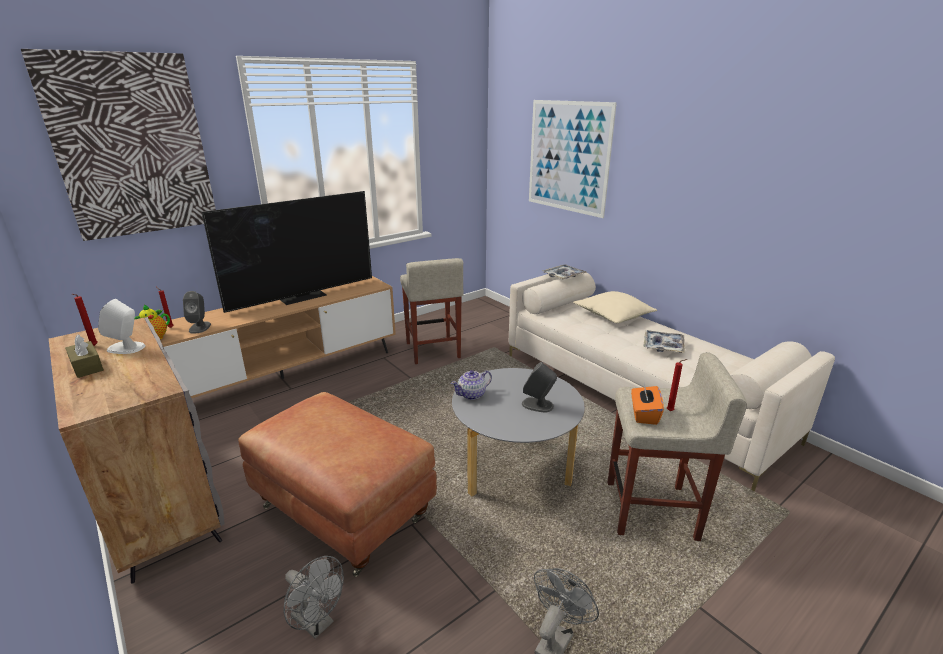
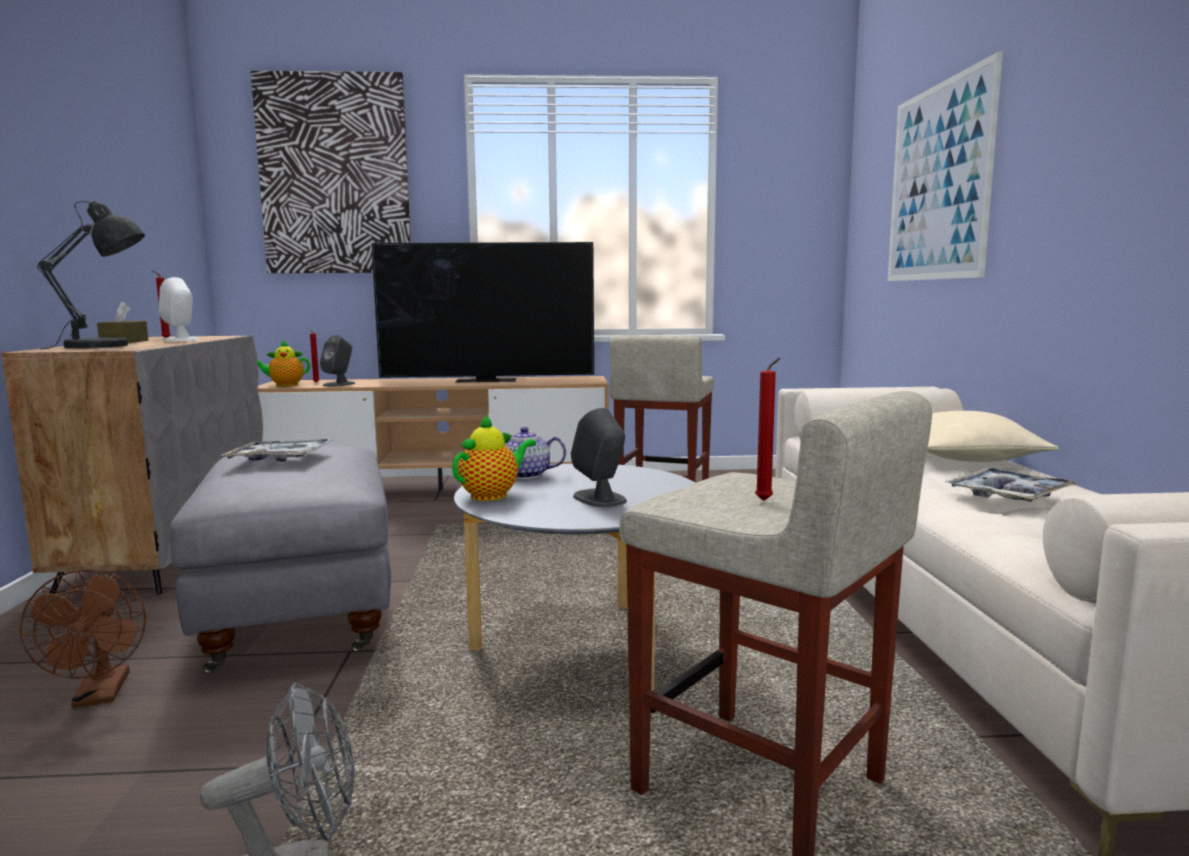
camera: 35 degrees right, 15 degrees down
(113, 385) = (105, 346): none -> grey table lamp
(317, 623) = (100, 695): grey fan -> brown fan
(345, 512) = (303, 612): brown ottoman -> grey ottoman
(487, 419) = (492, 495): none -> teapot
(563, 276) = (892, 387): tray -> tray (280, 459)
(644, 414) = (698, 495): orange tissue box -> none

